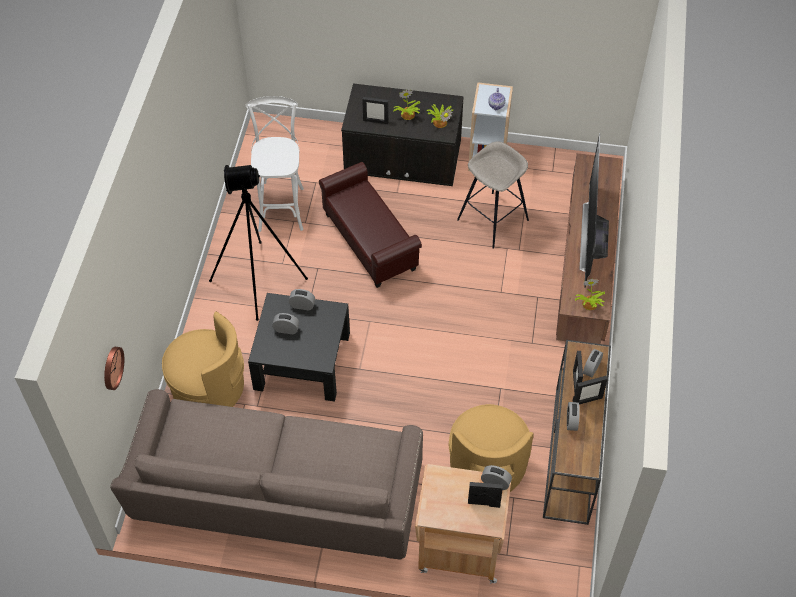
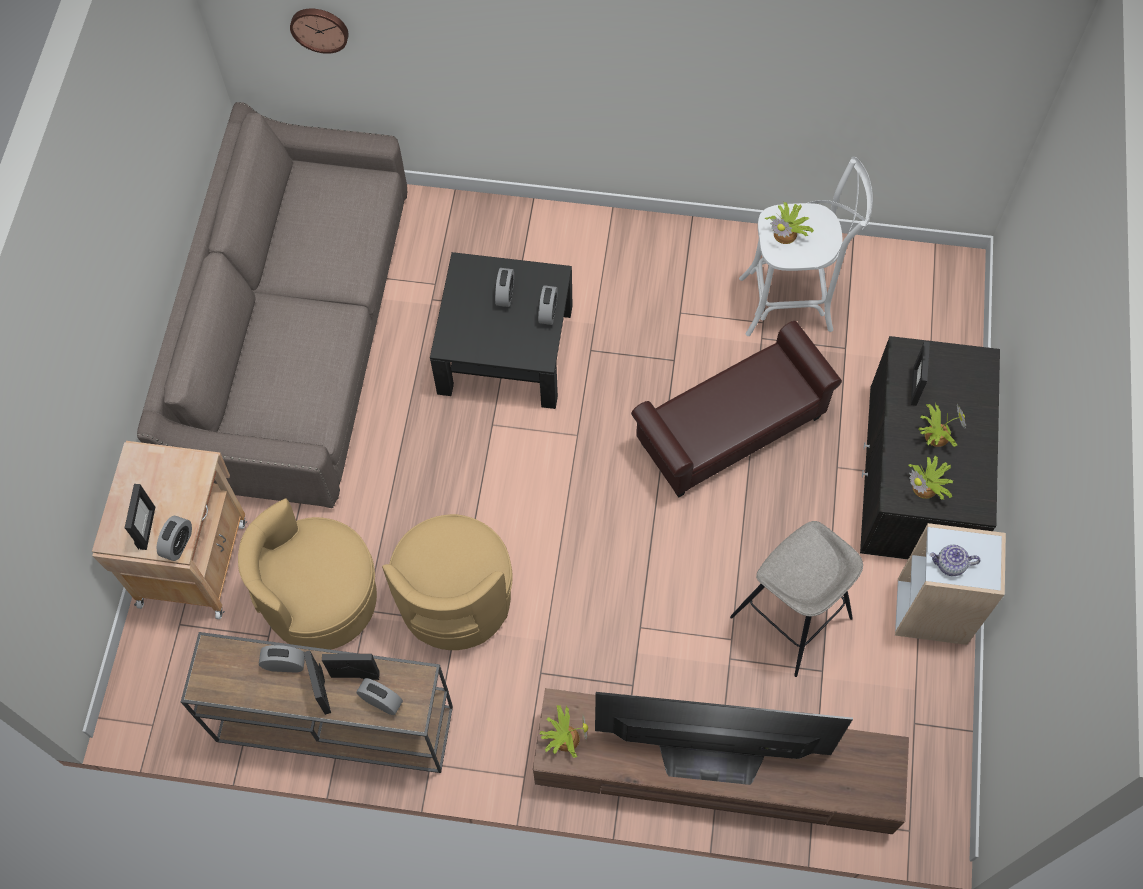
camera: 90 degrees right, 10 degrees up
(208, 388) = (461, 239): beige armchair -> beige armchair (455, 599)
(258, 280) = (647, 283): black floor lamp -> none
(273, 162) = (787, 233): none -> potted plant

